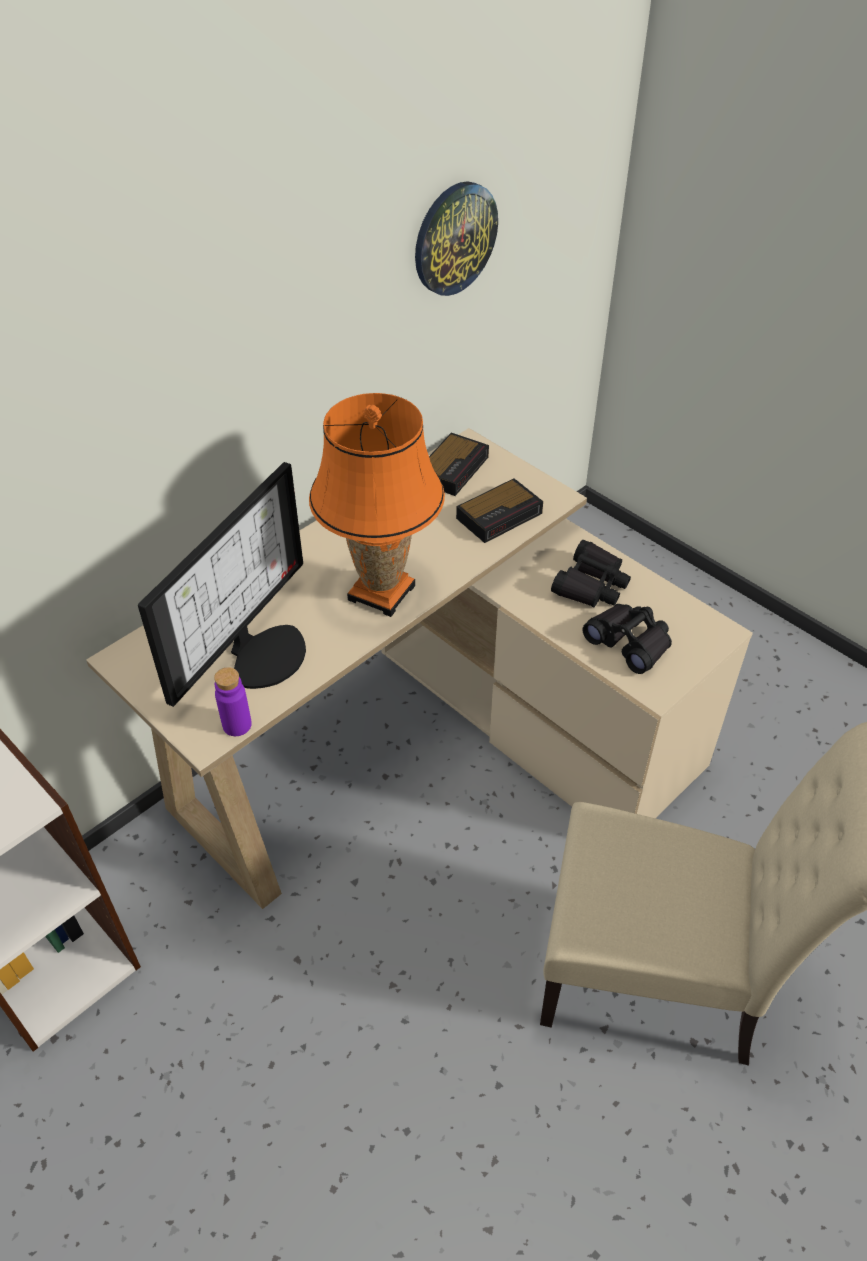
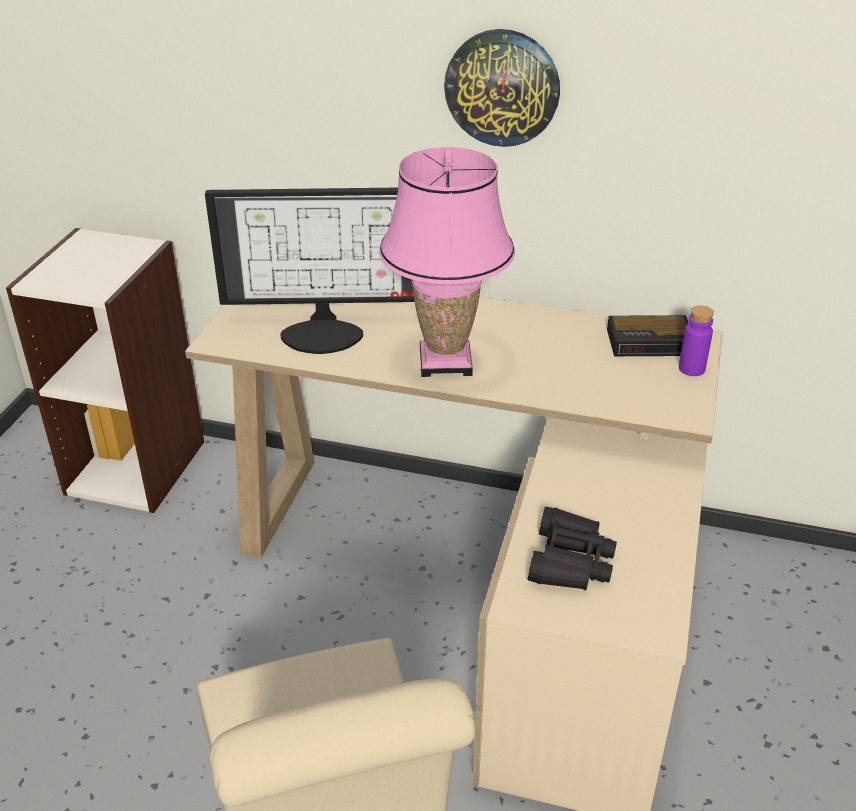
camera: 60 degrees right, 10 degrees down
(237, 725) = (240, 349): purple bottle -> purple bottle (691, 369)
(381, 592) = (445, 361): orange table lamp -> pink table lamp
(454, 238) = (747, 104): wall clock -> wall clock (502, 87)
(500, 515) = (619, 390): alarm clock -> none
(591, 584) = (626, 506): black binoculars -> none

